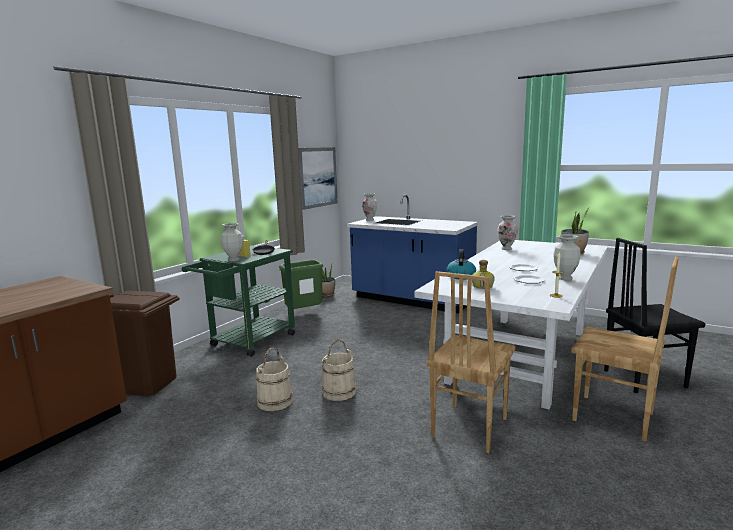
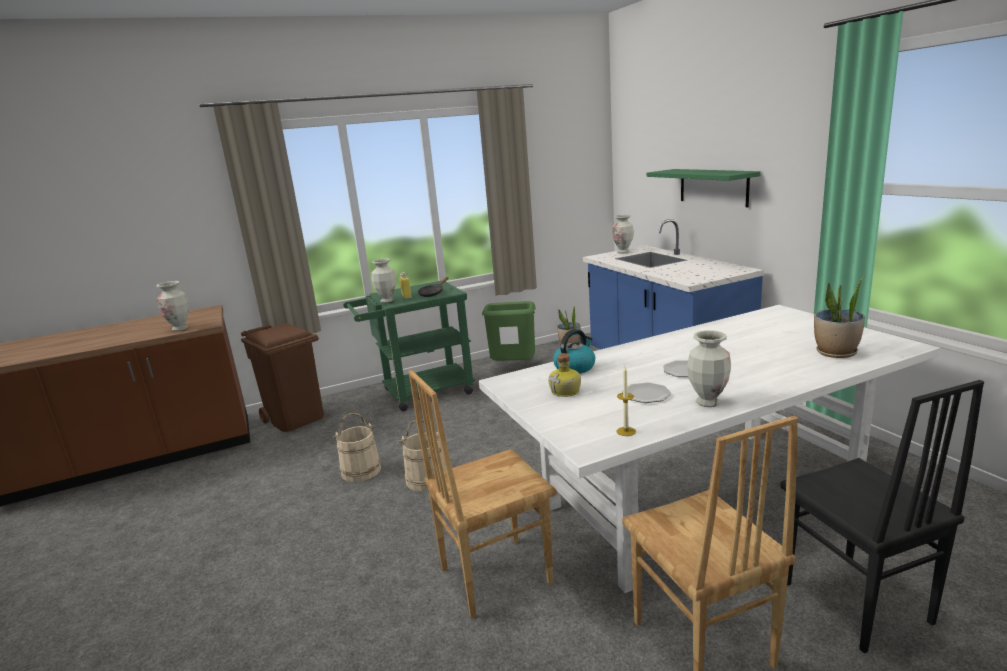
camera: 35 degrees right, 5 degrees up
(318, 177) = (571, 189): picture -> none
(433, 173) = (713, 187): none -> green shelf
(506, 249) = (741, 326): vase -> vase (180, 329)
(642, 378) = (854, 603): black chair -> black chair turned 135 degrees counterclockwise

